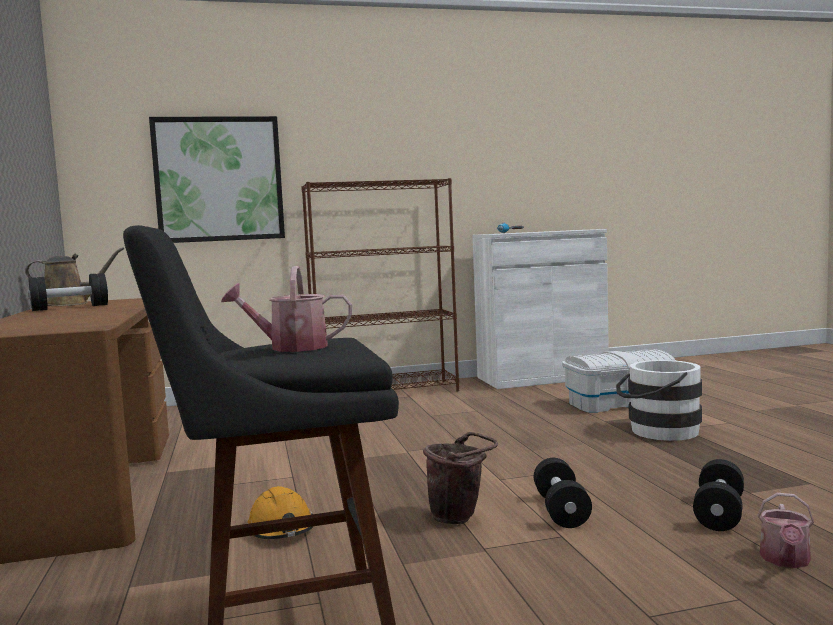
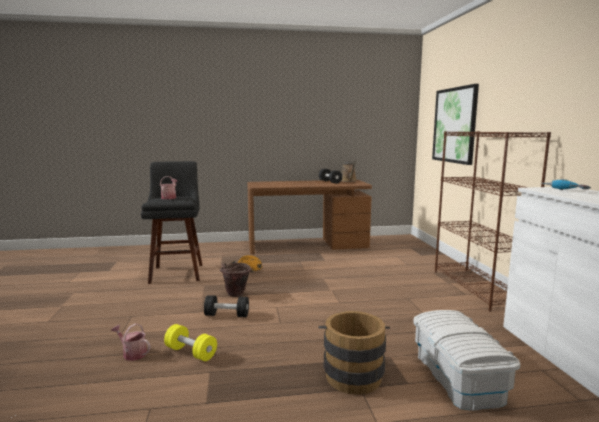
camera: 95 degrees right, 5 degrees up
(658, 431) = (352, 373): white bucket -> brown bucket
(719, 513) = (191, 352): black dumbbell -> yellow dumbbell

